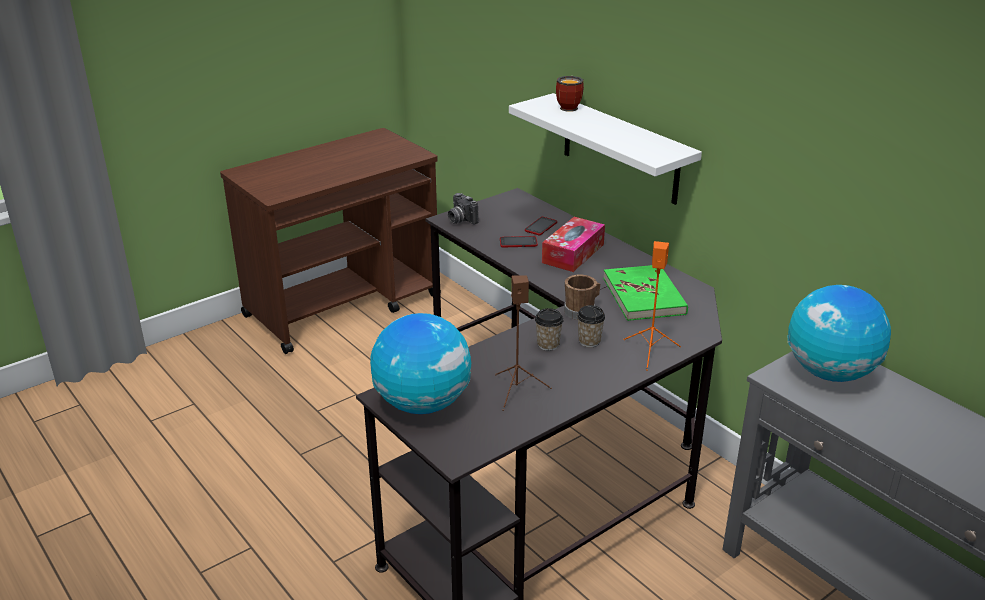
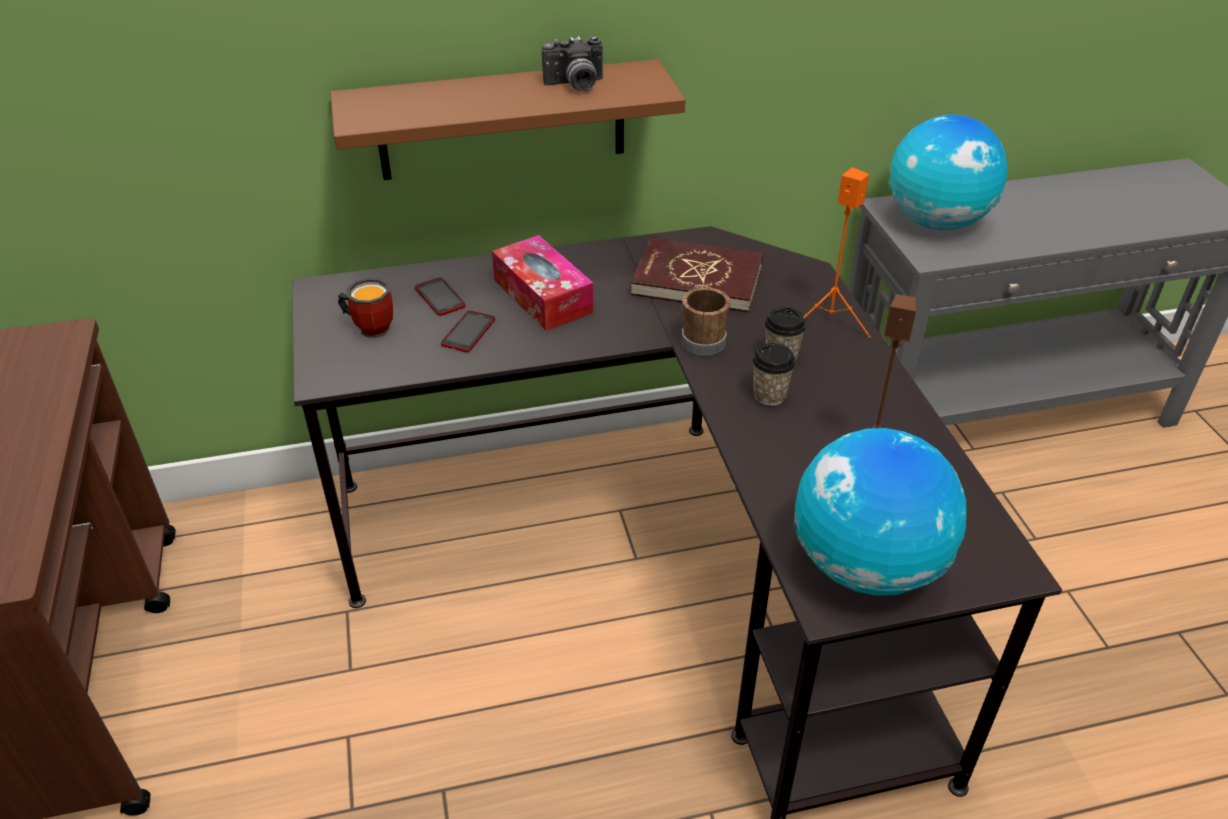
camera: 65 degrees left, 10 degrees up
(460, 220) = (340, 366): camera -> camera (575, 85)
(569, 107) = (406, 94): mug -> mug (371, 326)
(620, 149) = (502, 120): white shelf -> brown shelf
(644, 296) = (697, 279): green book -> red book

